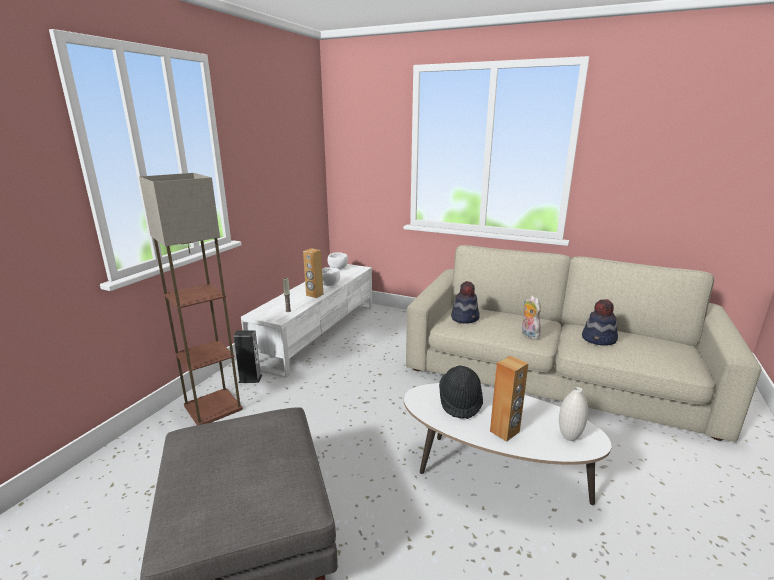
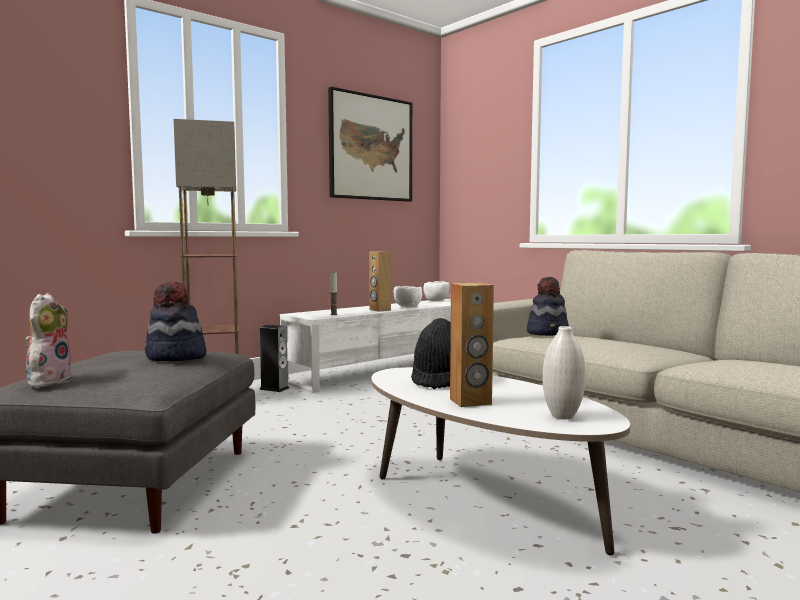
camera: 25 degrees right, 15 degrees down
(281, 151) = (371, 148): none -> picture
(528, 335) = (626, 350): plush toy -> plush toy (48, 381)
(599, 339) = (743, 359): hat -> hat (176, 357)

